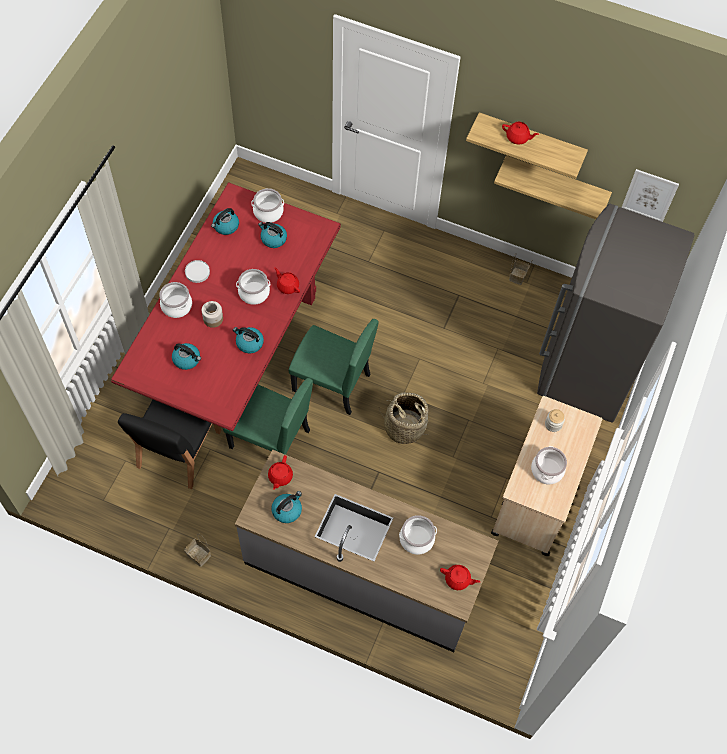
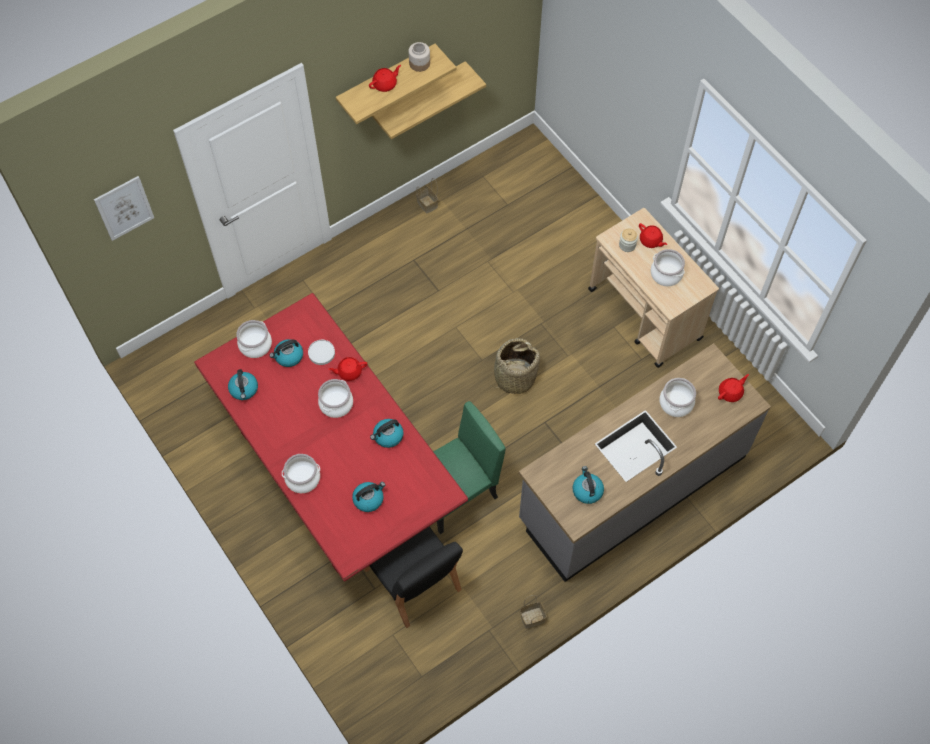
camera: 55 degrees left, 0 degrees up
(197, 272) = (278, 441): white plate -> white plate (321, 353)
(213, 319) = (340, 453): jar -> jar (420, 63)
(280, 477) = (550, 479): red teapot -> red teapot (651, 241)
(331, 383) = (431, 411): green chair -> none
(587, 367) = (551, 206): grey fridge -> none
(649, 195) = (495, 35): picture -> picture (124, 208)

